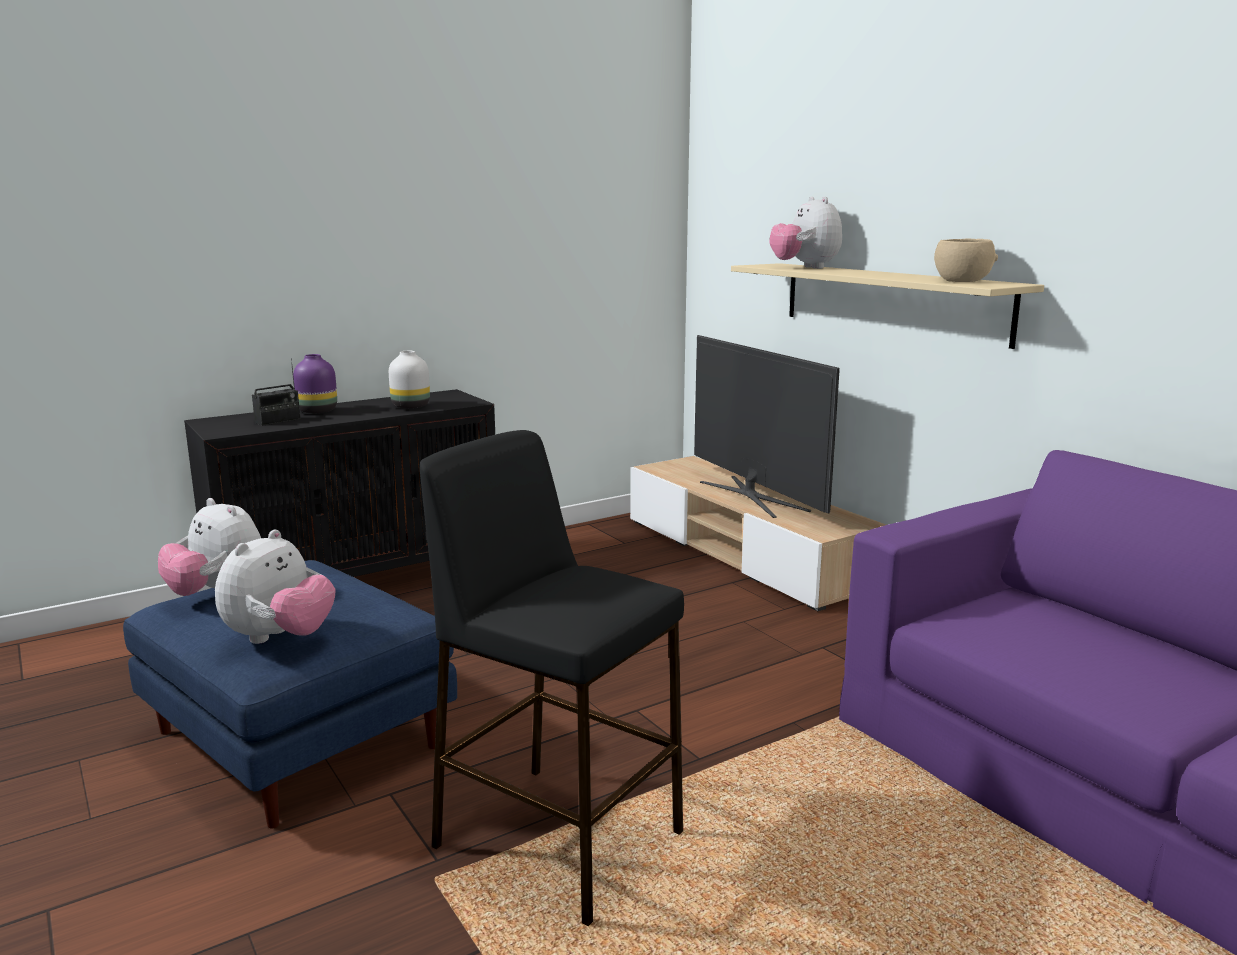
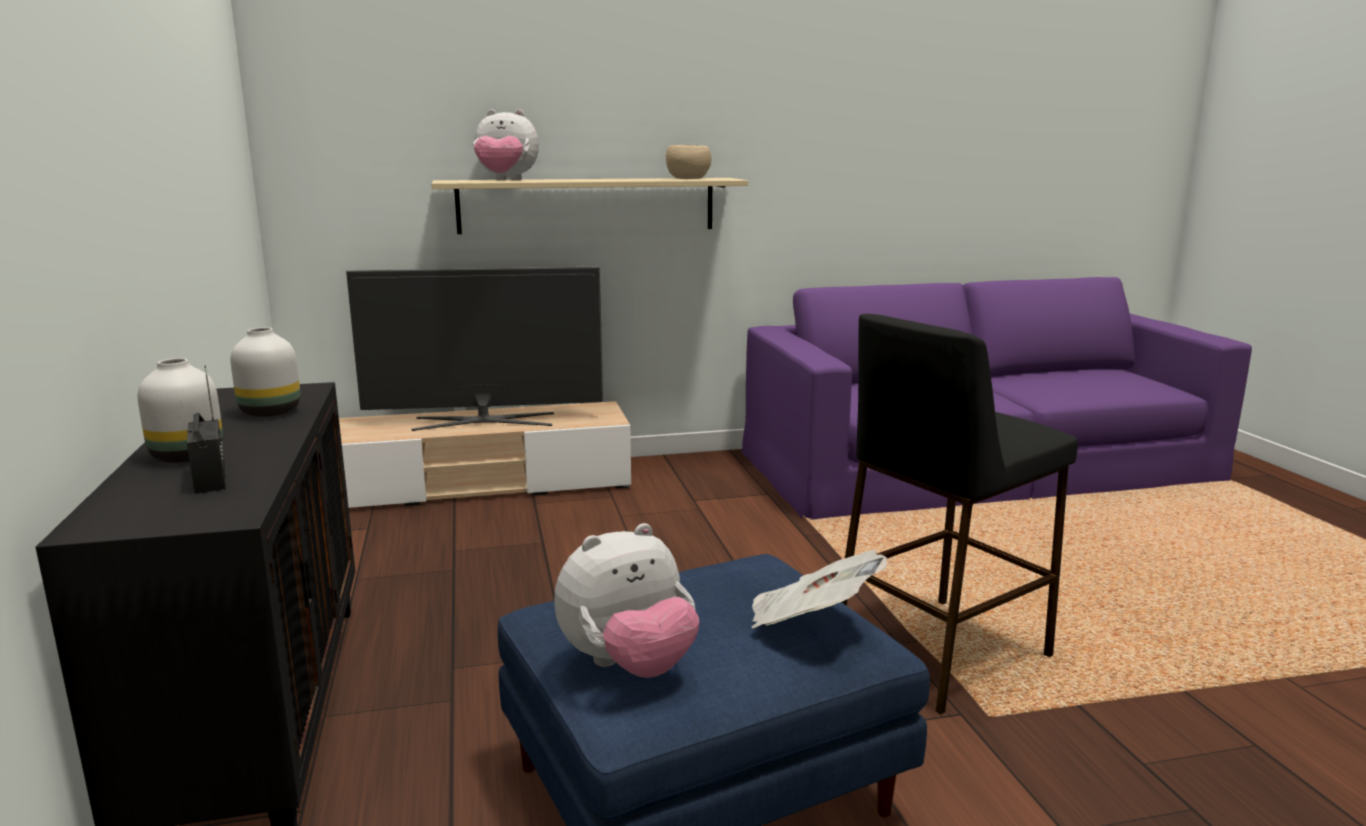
camera: 70 degrees left, 0 degrees up
(279, 638) = (810, 621): plush toy -> newspaper
(316, 411) = (185, 457): purple vase -> white vase

